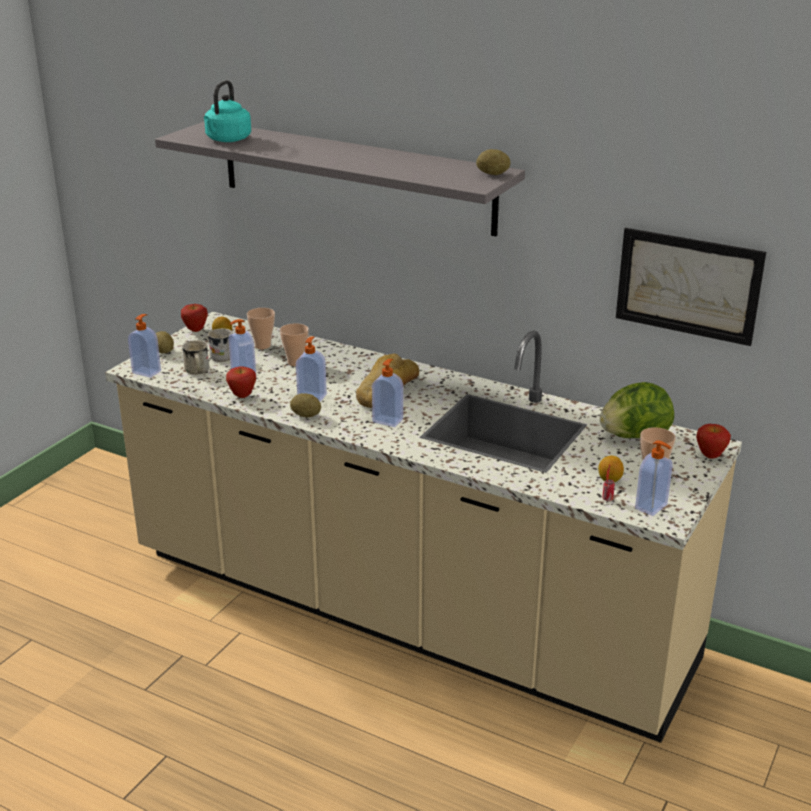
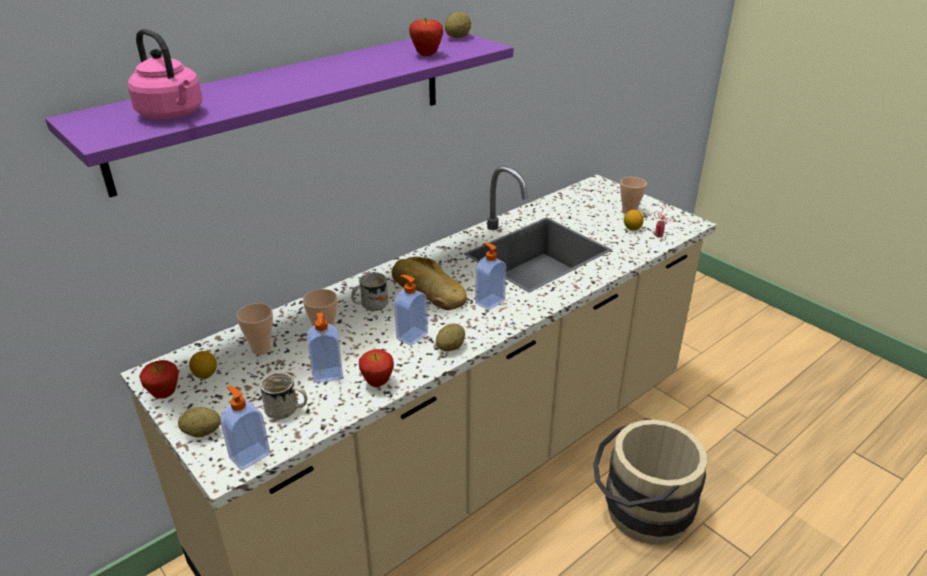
camera: 70 degrees left, 5 degrees up
(220, 356) = (258, 385): white mug -> white mug (370, 305)
(227, 140) = (172, 115): turquoise kettle -> pink kettle
(355, 177) = (288, 106): grey shelf -> purple shelf
(411, 752) = (639, 511): none -> beige bucket
(634, 436) = (572, 205): lettuce -> none
(652, 507) = (674, 223): soap dispenser -> none
(688, 285) = (562, 78): picture -> none
(710, 456) = (613, 188): apple -> apple (426, 55)

